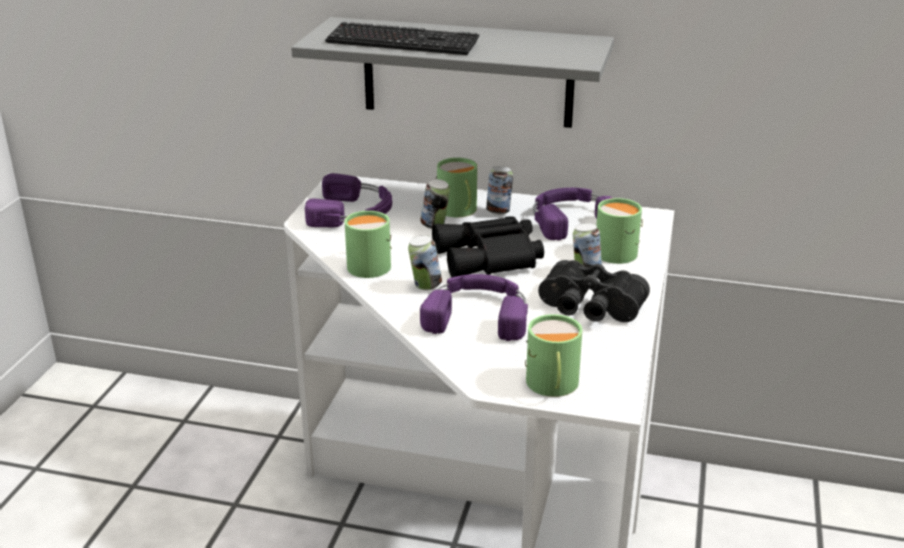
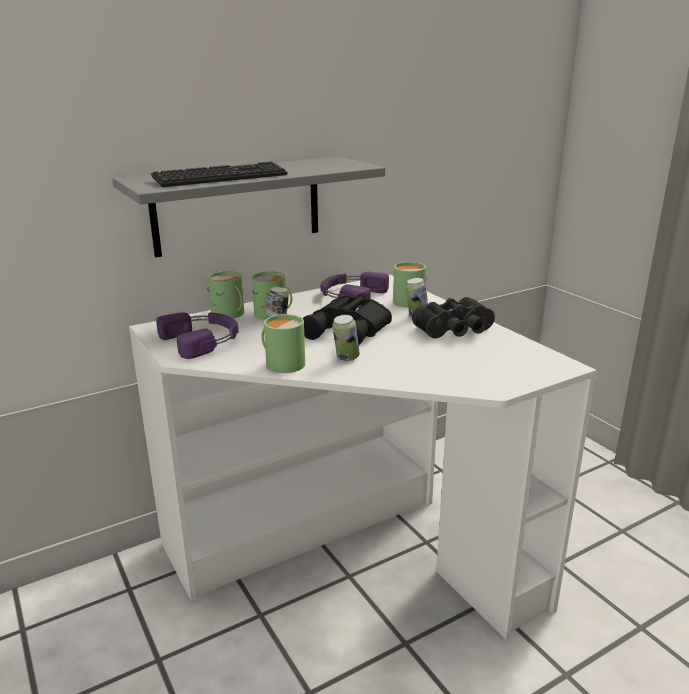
camera: 45 degrees left, 5 degrees down
(478, 314) = (409, 359): purple headphones -> none
(499, 212) = (300, 306): can -> none
(552, 385) = (523, 373): green mug -> green mug (230, 314)

